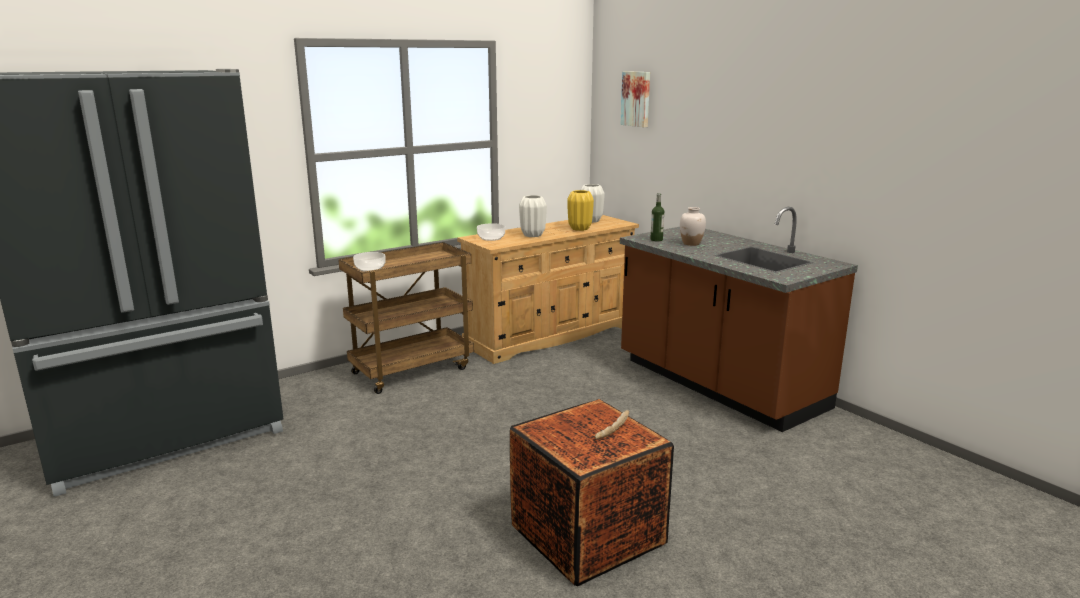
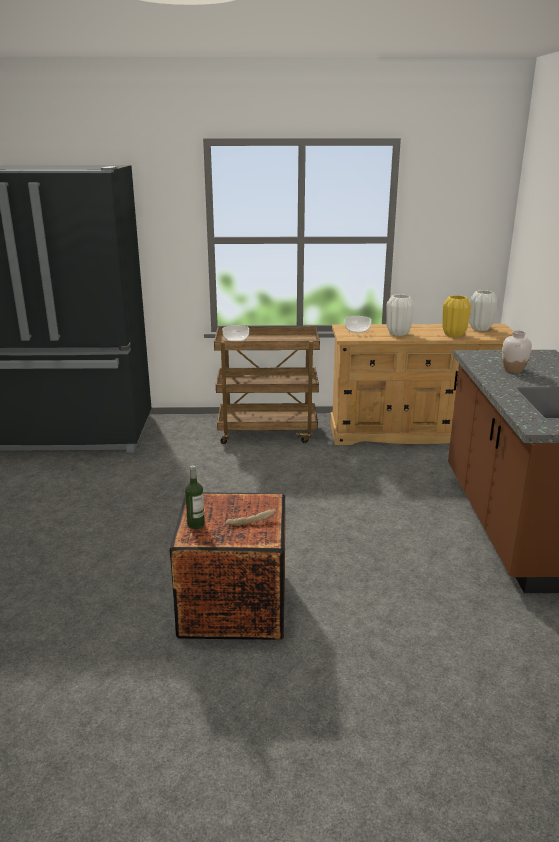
camera: 35 degrees right, 5 degrees up
(636, 99) = (542, 204): picture -> none
(656, 240) = (485, 359): bottle -> bottle (196, 524)

